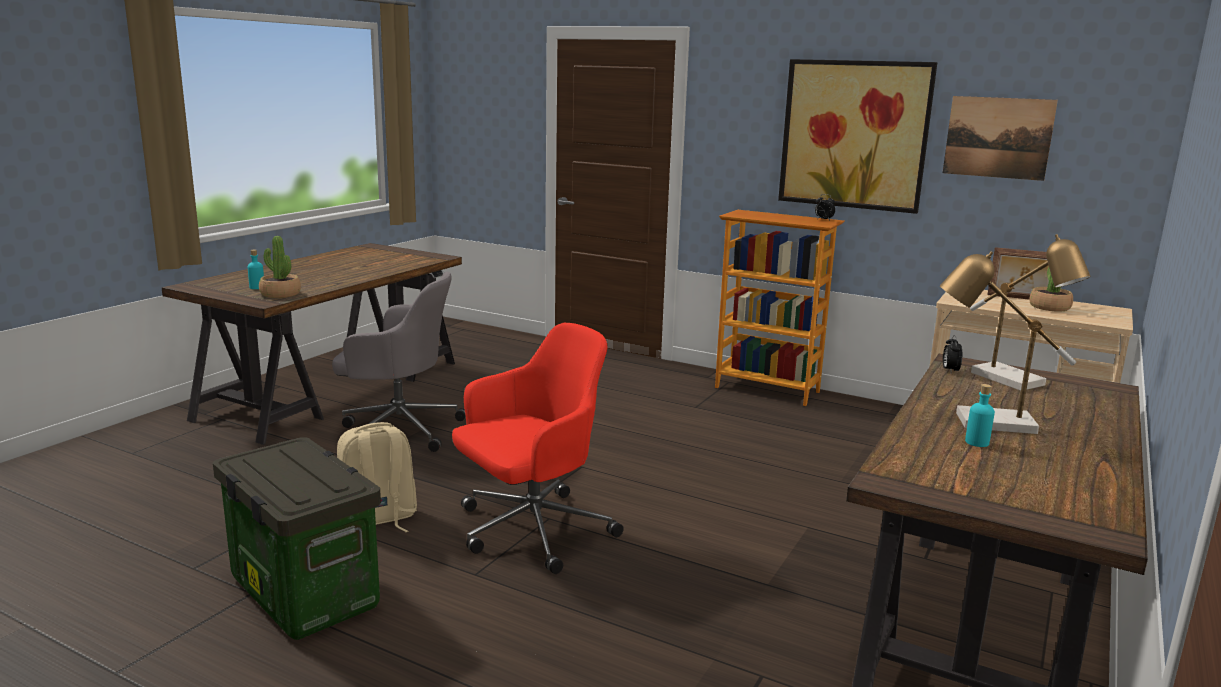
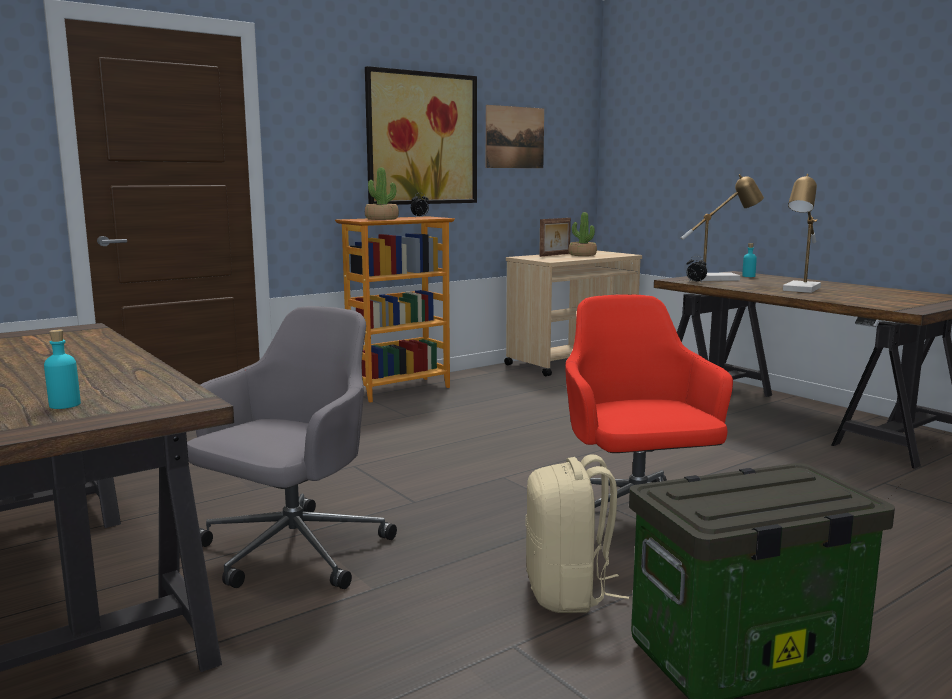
camera: 65 degrees left, 5 degrees down
(280, 294) = (148, 395): potted plant -> potted plant (381, 219)
(977, 442) = (837, 294): turquoise bottle -> turquoise bottle (748, 276)

